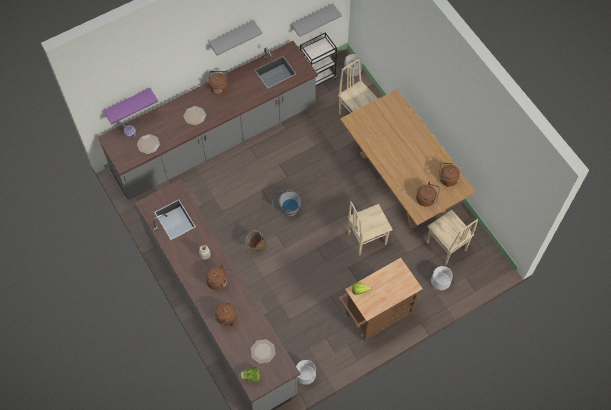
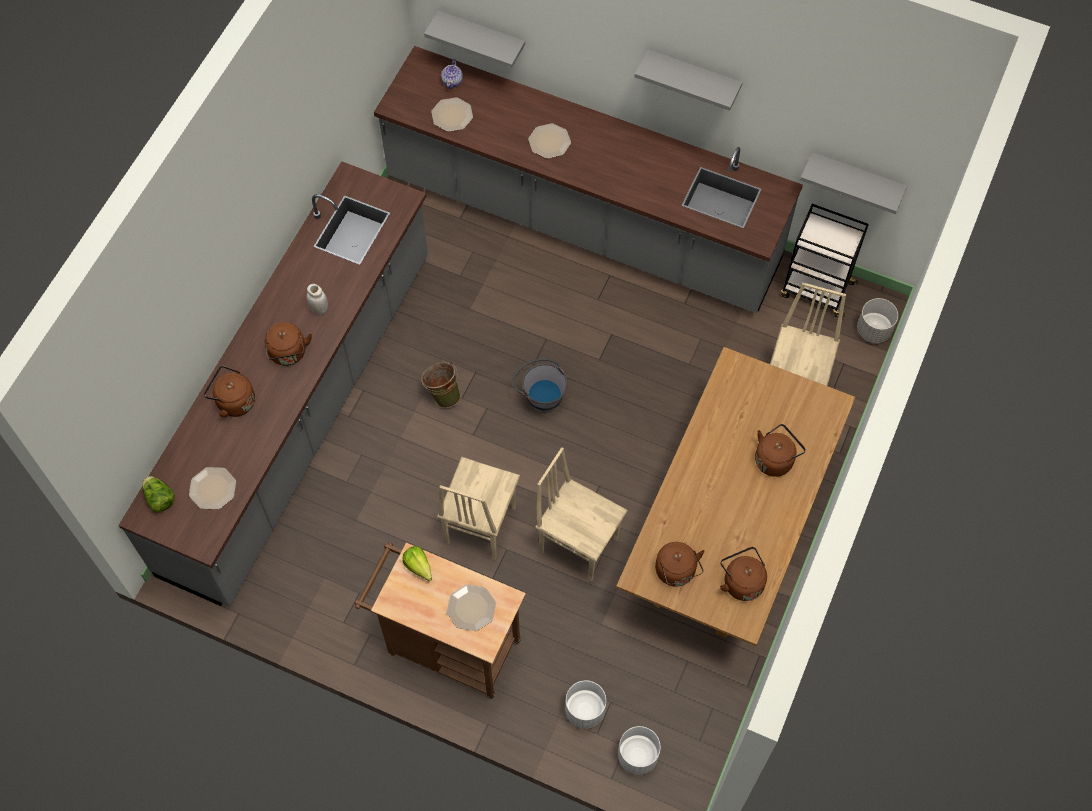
camera: 55 degrees right, 0 degrees up
(128, 103) = (482, 37): purple shelf -> grey shelf
(219, 87) = (628, 140): brown kettle -> brown kettle (775, 459)
(305, 375) = (275, 602): white planter -> white planter (637, 755)
(392, 281) = (471, 607): none -> plate
(445, 247) = (657, 679): beige chair -> beige chair (479, 525)

